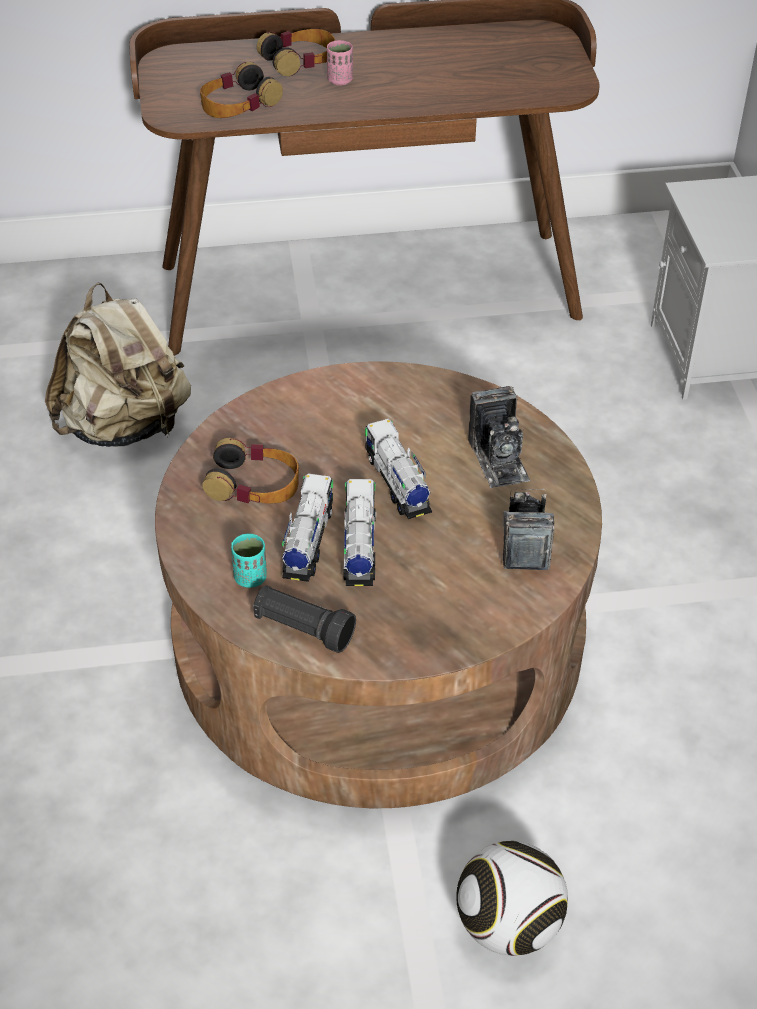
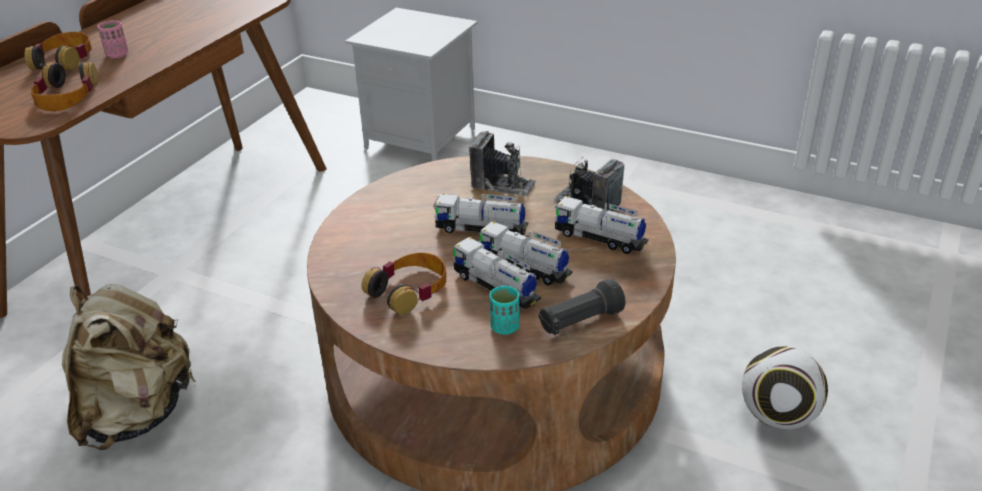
camera: 55 degrees left, 10 degrees down
(463, 582) = (599, 238): none -> toy truck

